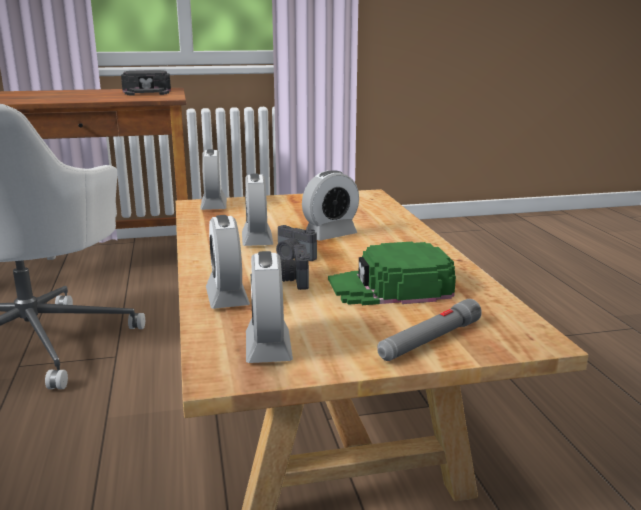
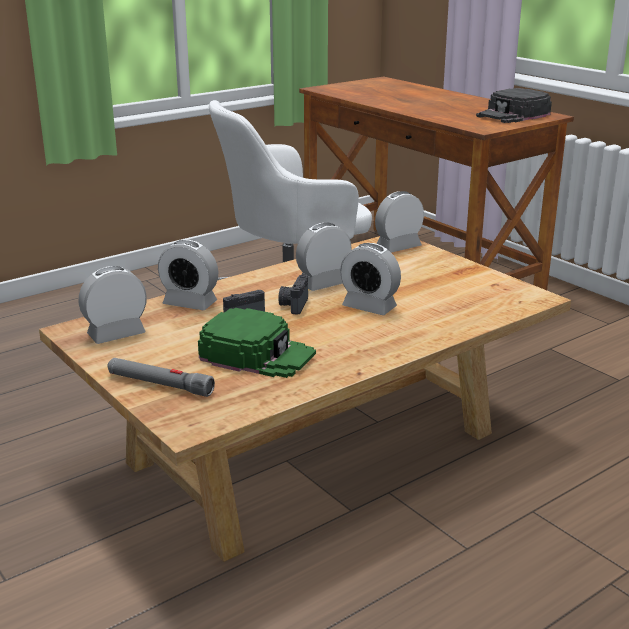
camera: 65 degrees right, 5 degrees up
(227, 297) = (190, 303): alarm clock -> alarm clock turned 120 degrees counterclockwise
(391, 287) = (258, 354): green cap -> green cap turned 150 degrees clockwise

